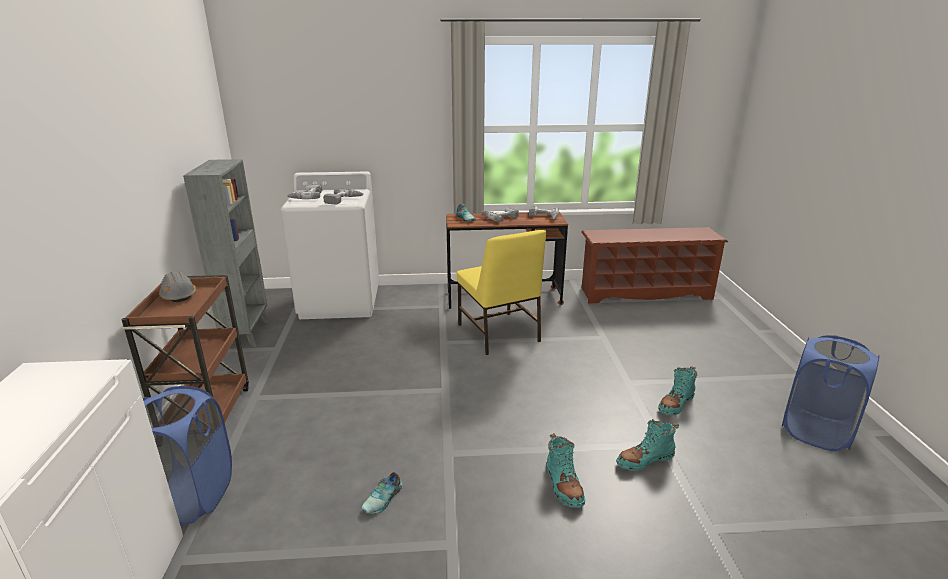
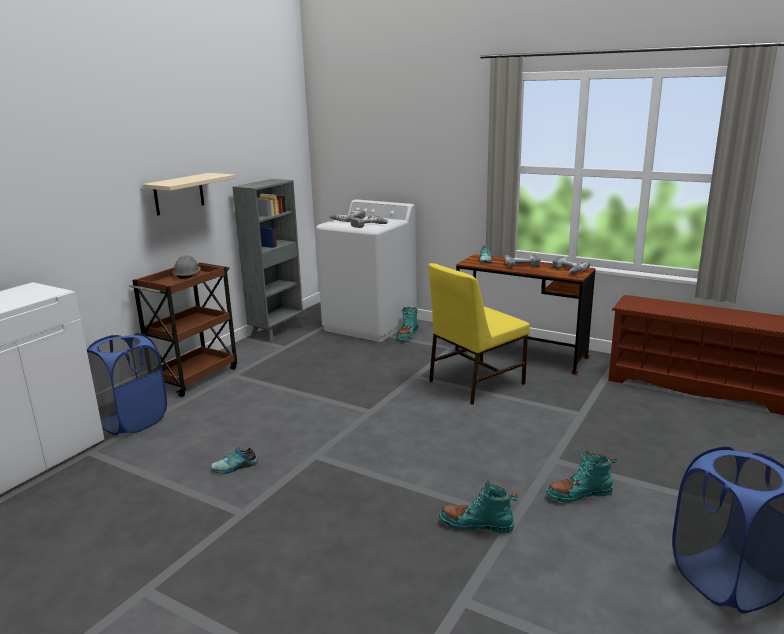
camera: 35 degrees right, 5 degrees down
(139, 194) = (179, 194): none -> beige shelf
(498, 334) = (474, 383): yellow chair -> yellow chair turned 45 degrees clockwise
(563, 485) = (375, 512): turquoise boot -> turquoise boot (407, 335)

